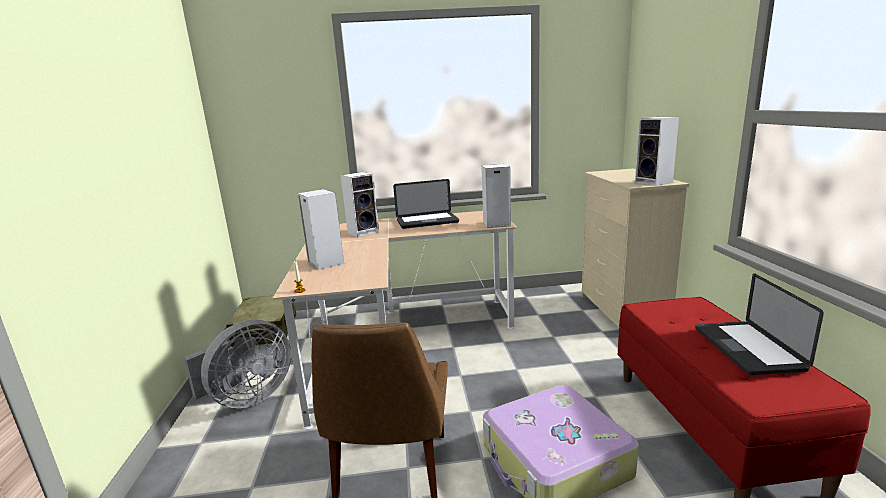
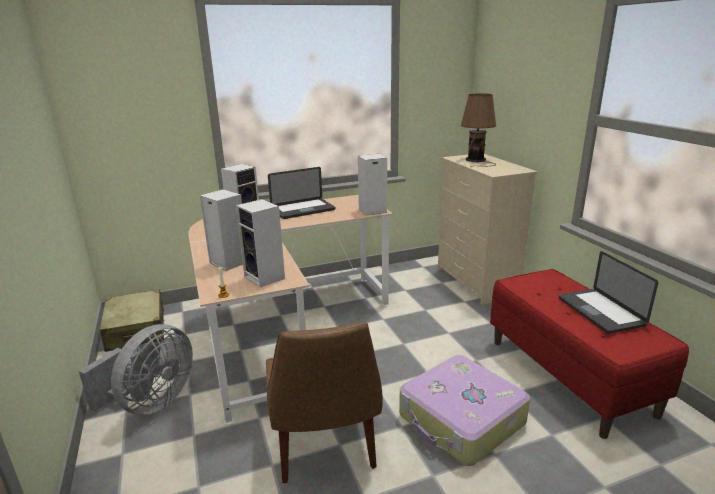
camera: 15 degrees left, 5 degrees up
(622, 174) = (476, 160): none -> brown table lamp
(655, 182) = (509, 170): speaker -> speaker (266, 278)

